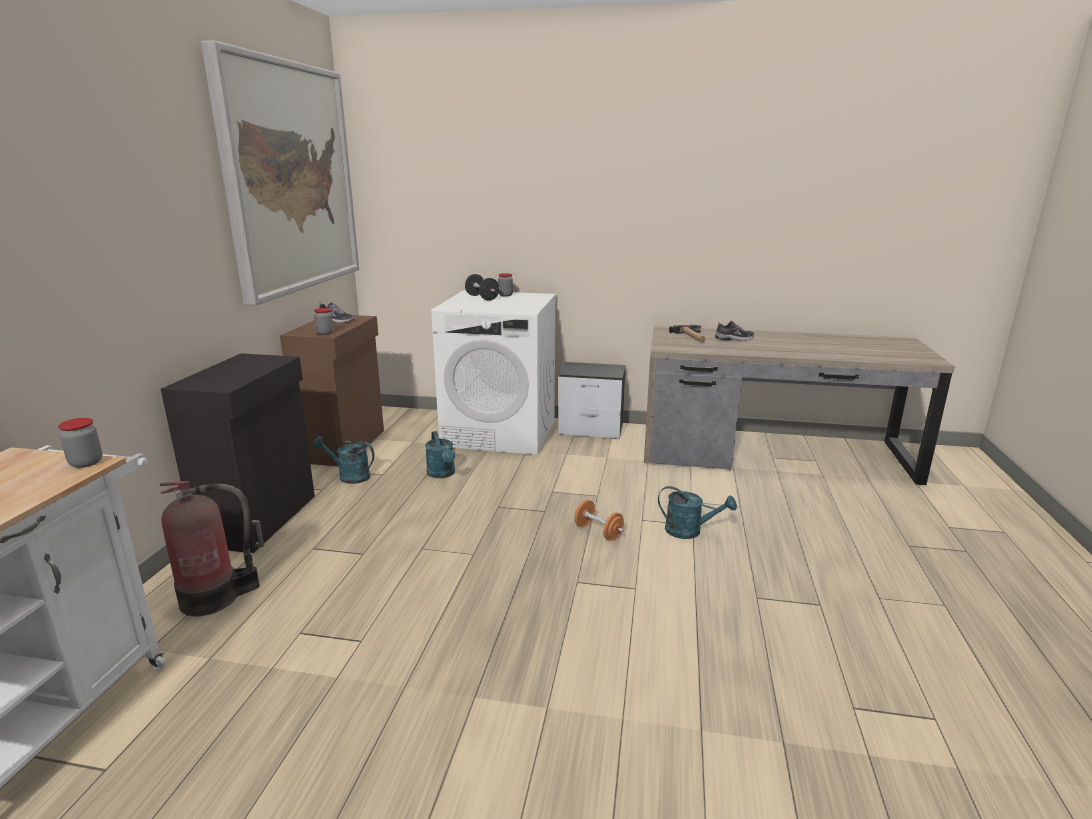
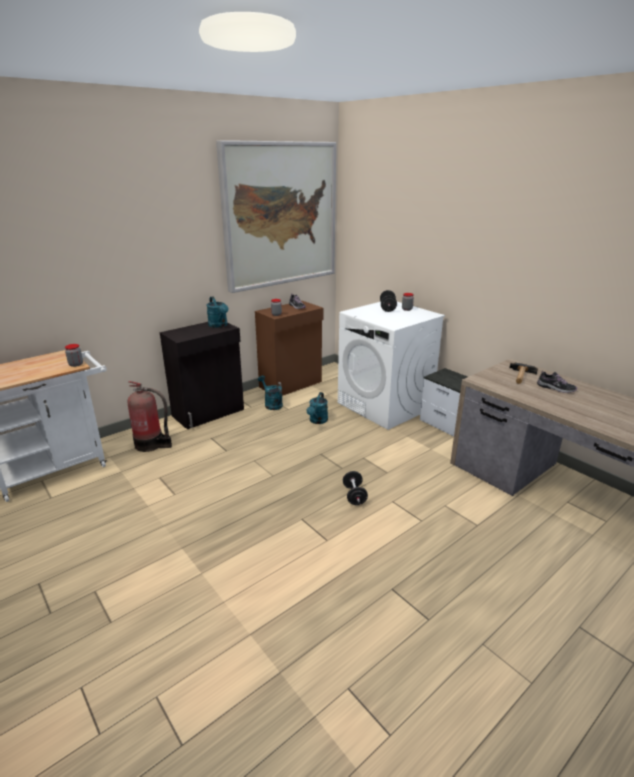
camera: 40 degrees right, 5 degrees up
(598, 532) = (354, 496): orange dumbbell -> black dumbbell
(690, 531) = (412, 524): turquoise watering can -> turquoise watering can (219, 325)

